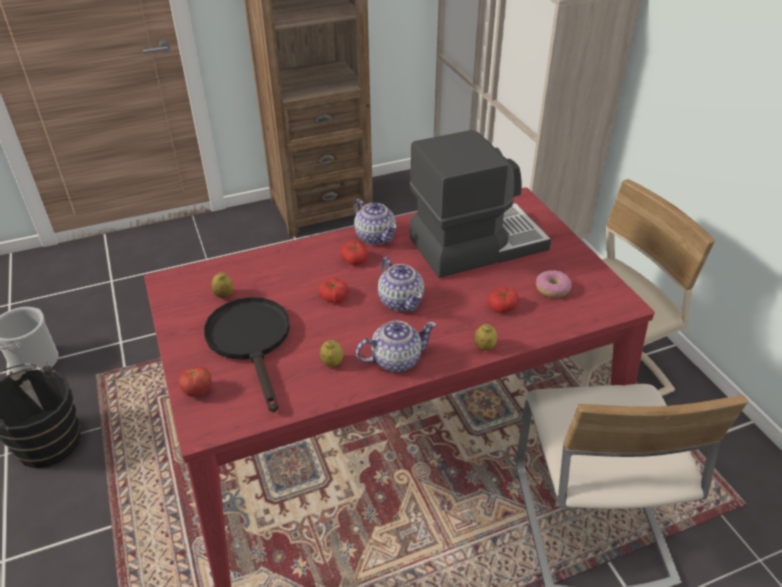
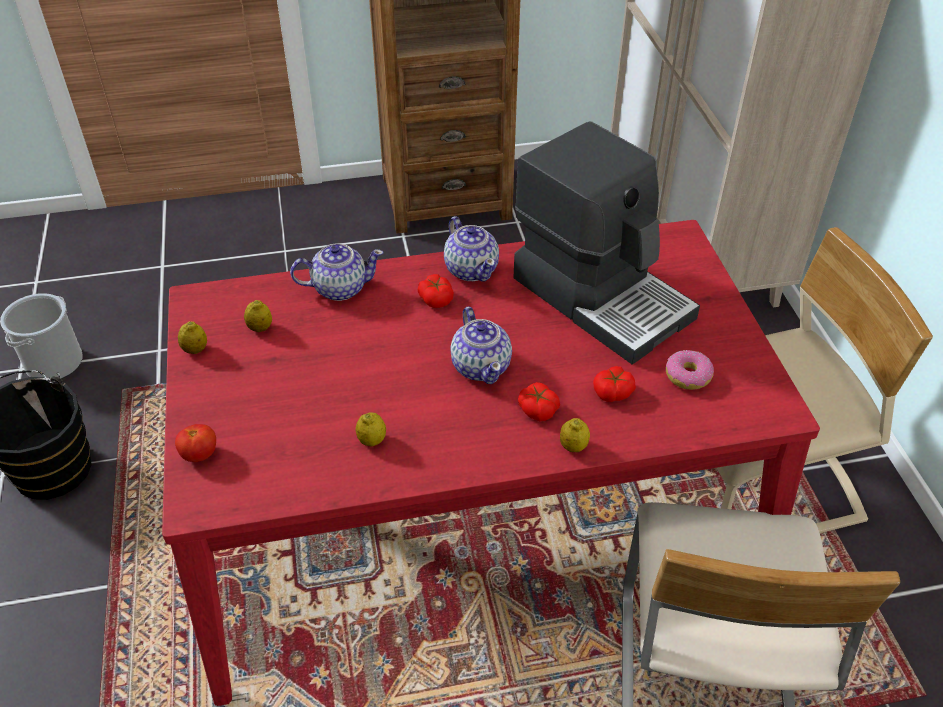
camera: 10 degrees right, 5 degrees up
(176, 317) = (195, 350): none -> lemon
(252, 342) = (279, 397): black frying pan -> none
(333, 297) = (396, 349): tomato -> tomato (538, 409)
(395, 360) = (453, 448): teapot -> teapot (339, 288)
(476, 243) = (602, 296): coffee machine -> coffee machine turned 60 degrees clockwise

